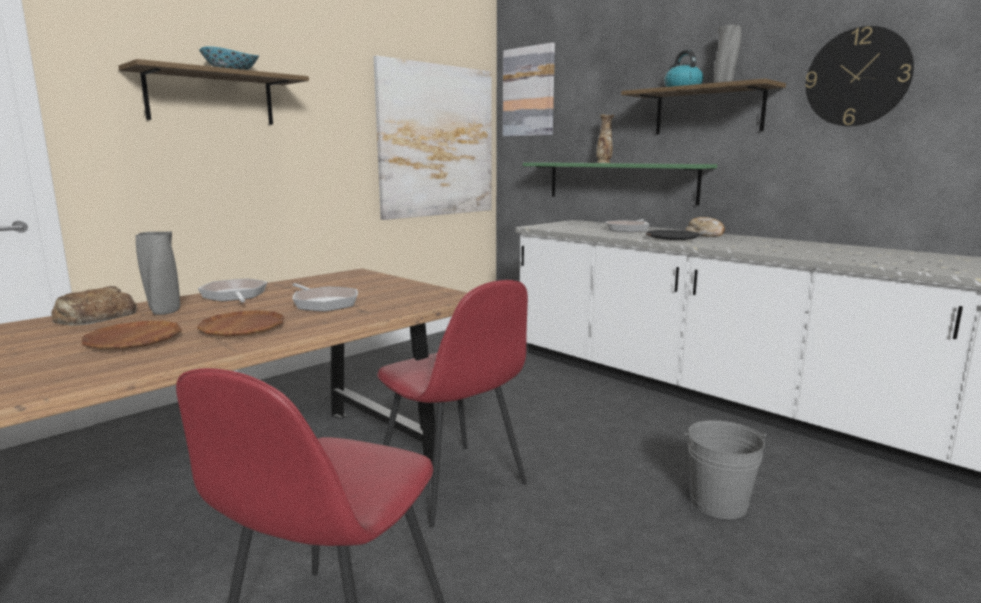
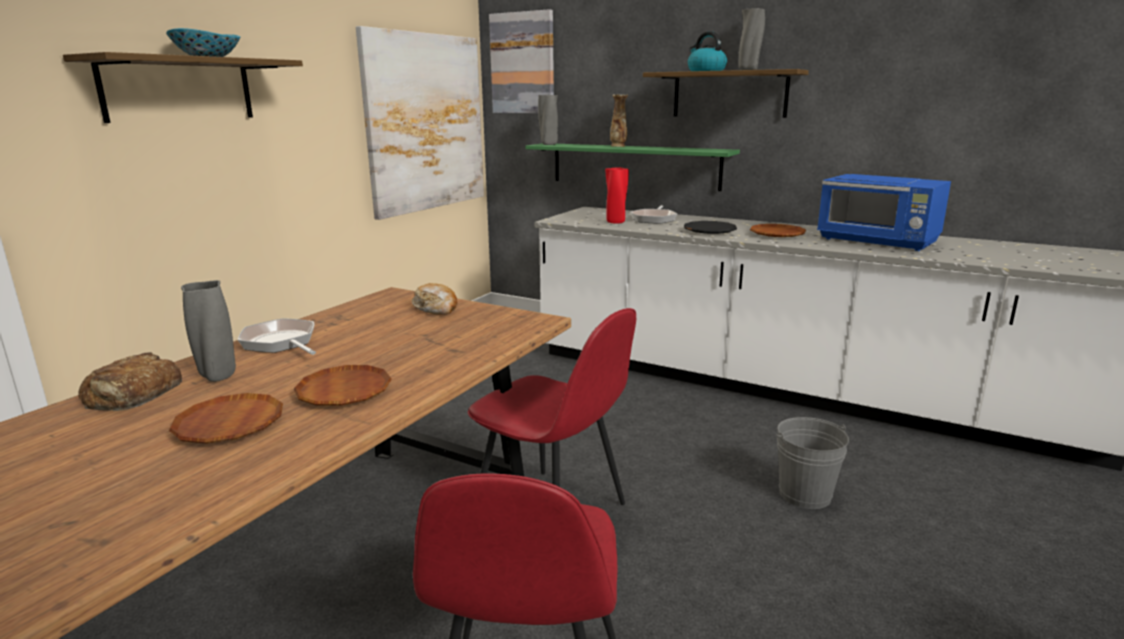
camera: 15 degrees left, 5 degrees up
(323, 303) = (399, 343): frying pan -> none
(544, 162) = (548, 144): none -> grey vase
(589, 230) = (616, 222): none -> red vase
(705, 235) = (735, 223): bread -> bread (436, 308)
(739, 243) = (777, 234): none -> brown plate
(846, 253) = (878, 241): none -> blue microwave
(857, 77) = (877, 68): wall clock -> none

